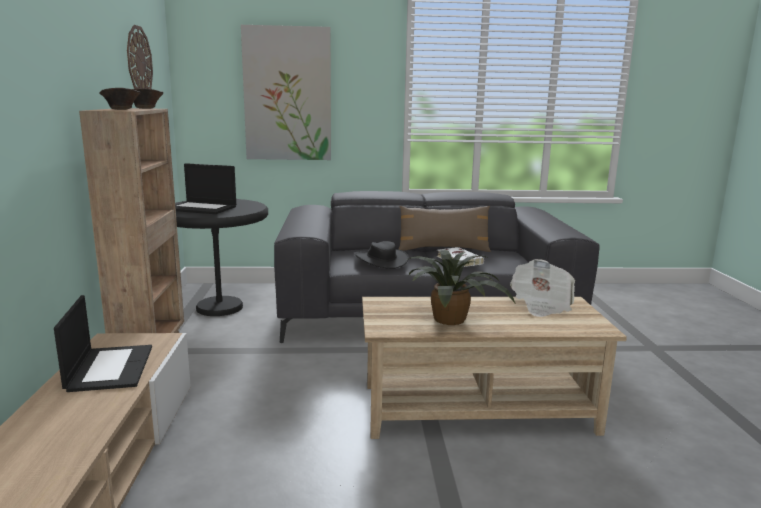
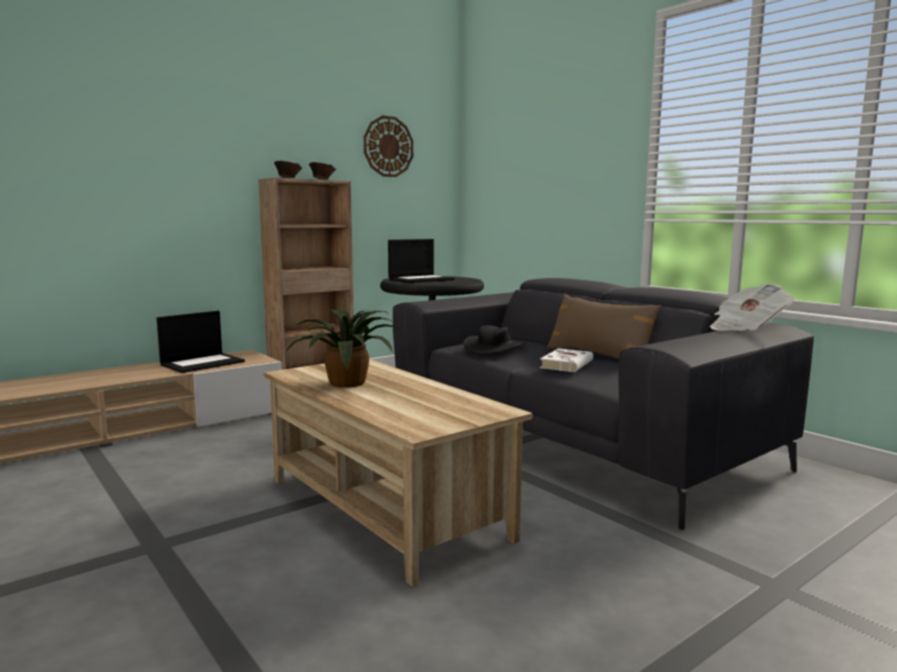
camera: 55 degrees right, 5 degrees down
(202, 208) = (421, 279): laptop -> laptop turned 105 degrees counterclockwise
(287, 94) = (538, 171): picture -> none
(541, 305) = (457, 402): newspaper -> newspaper (746, 328)

